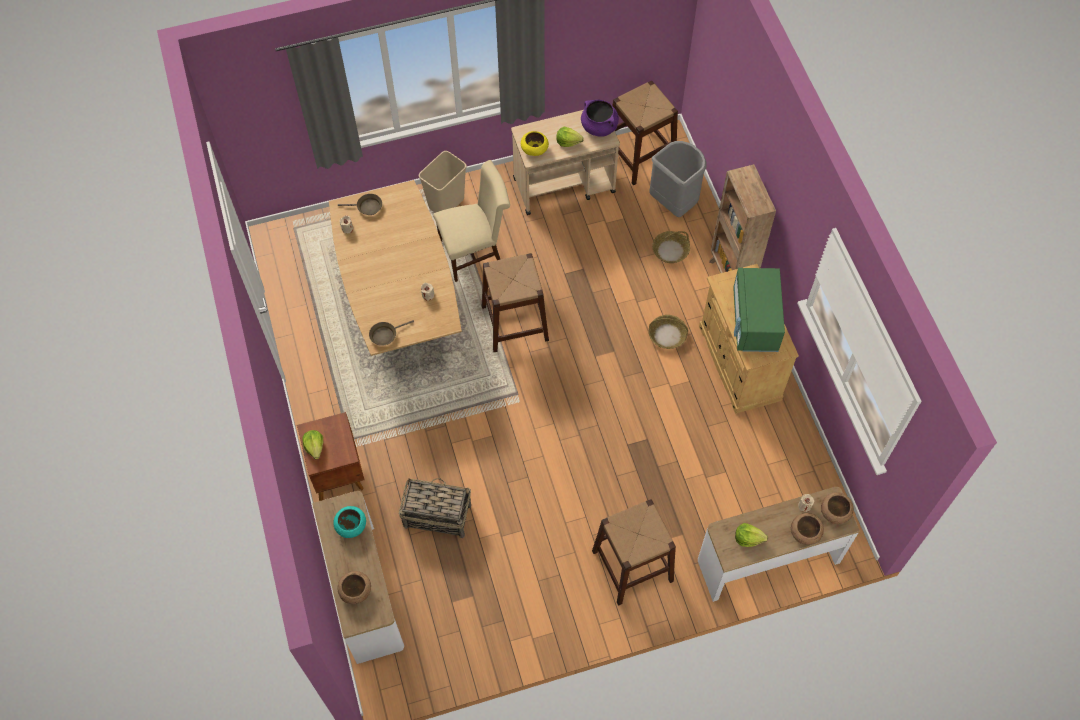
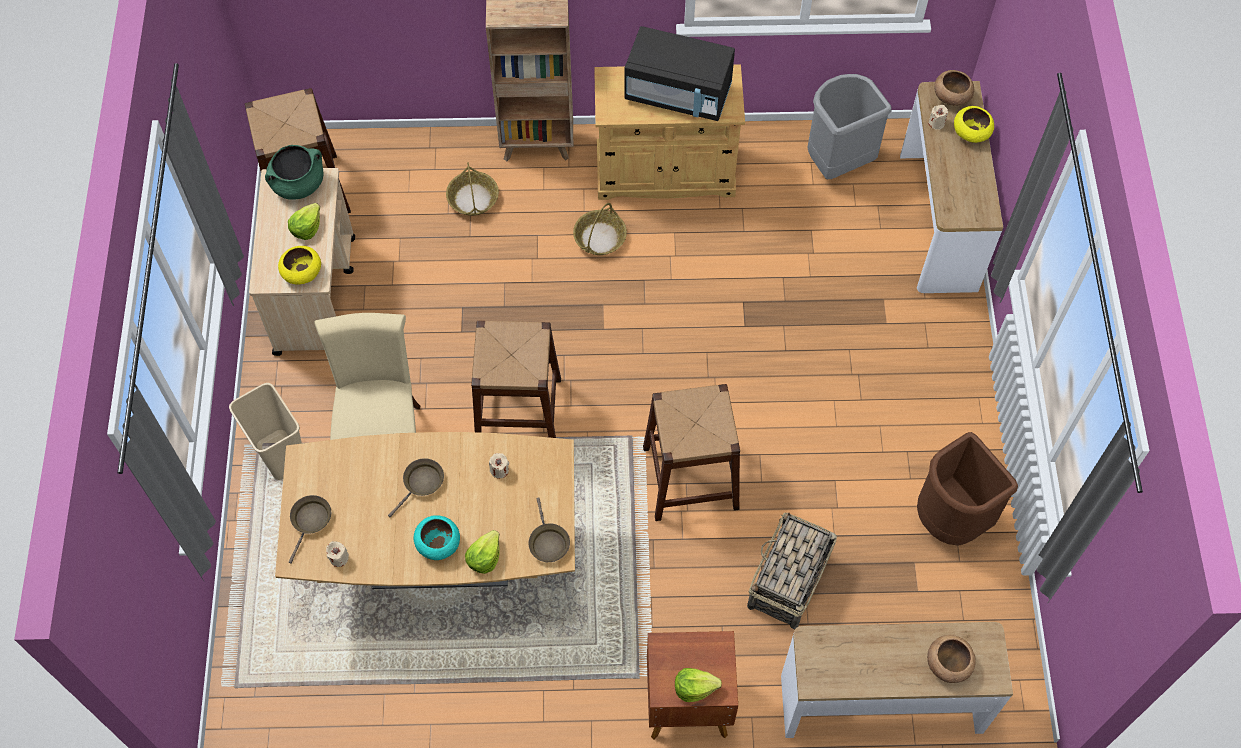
camera: 75 degrees left, 0 degrees up
(351, 526) = (848, 650): turquoise bowl -> turquoise bowl (438, 543)
(407, 256) = (421, 483): none -> brown frying pan
(512, 614) = (949, 520): none -> brown trash can
(599, 127) = (298, 184): purple cooking pot -> green cooking pot
(632, 565) = (913, 365): brown stool -> brown stool (690, 477)
(674, 203) = (400, 173): grey trash can -> grey trash can (837, 162)
(748, 538) = (966, 190): lettuce -> lettuce (484, 557)
(754, 321) = (678, 93): green microwave -> black microwave
(805, 533) = (971, 132): brown bowl -> yellow bowl

